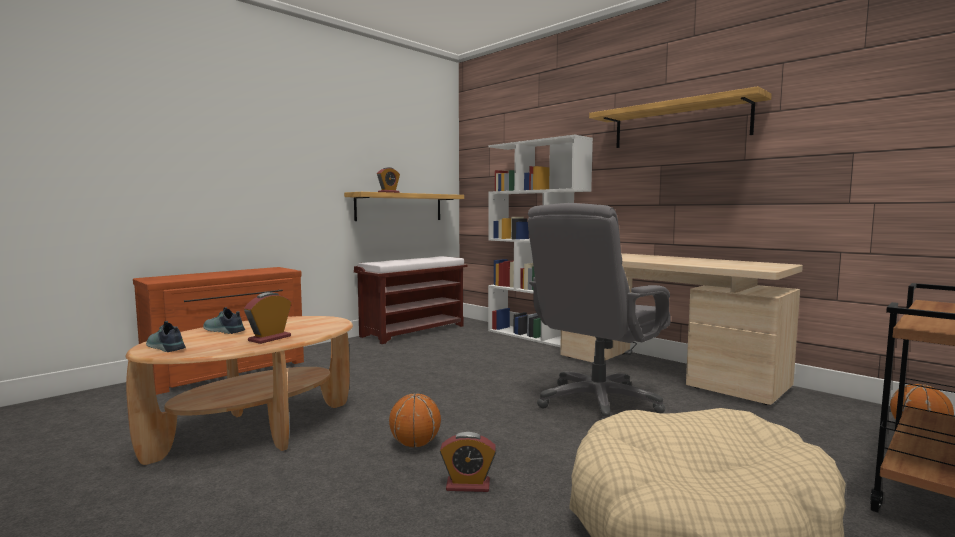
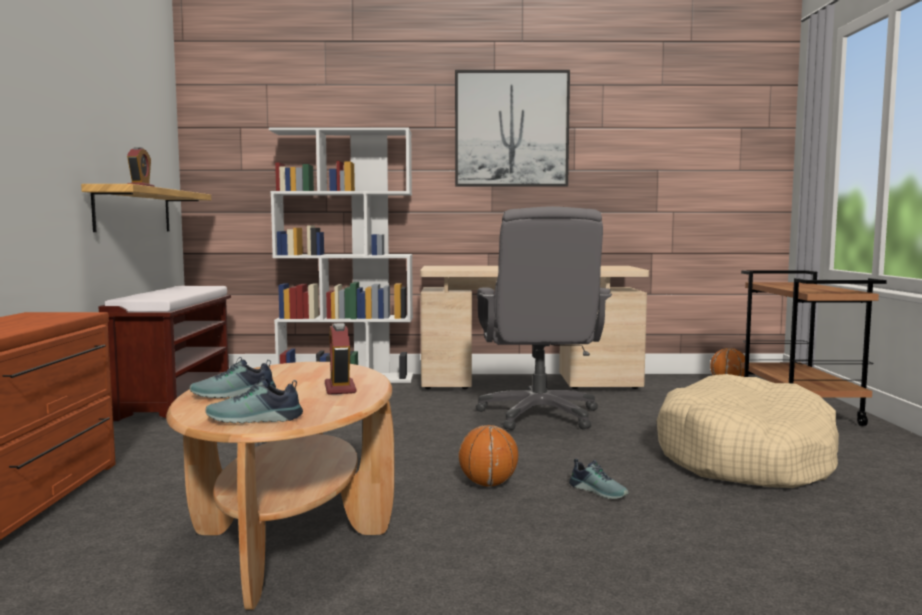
camera: 45 degrees left, 0 degrees up
(468, 485) = (599, 491): alarm clock -> shoe
(679, 124) = (511, 129): shelf -> picture

